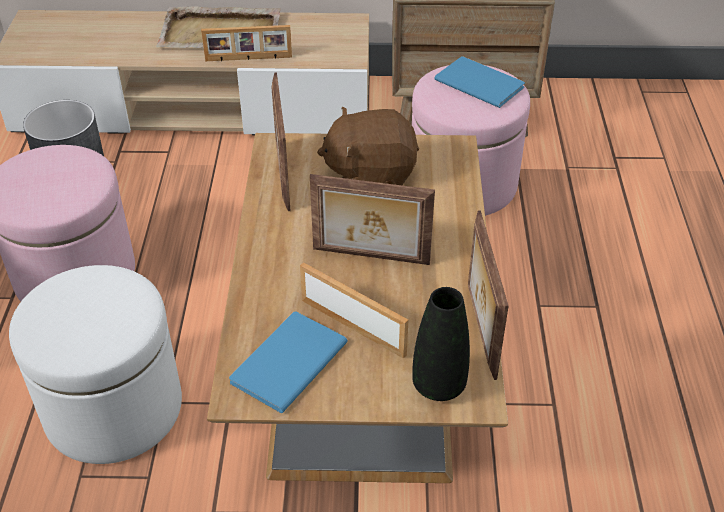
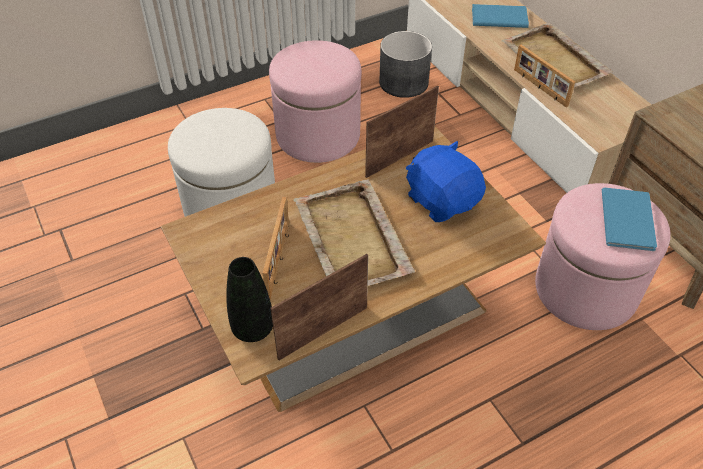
camera: 60 degrees right, 5 degrees up
(284, 363) = (224, 240): blue book -> blue book (497, 17)
(370, 173) = (442, 200): brown plush toy -> blue plush toy
(370, 257) = (352, 239): picture frame -> beige tray

